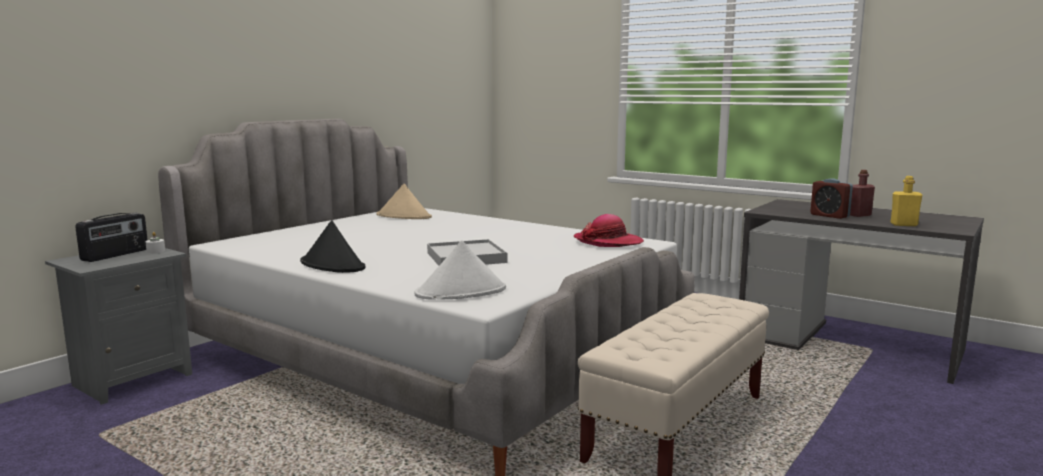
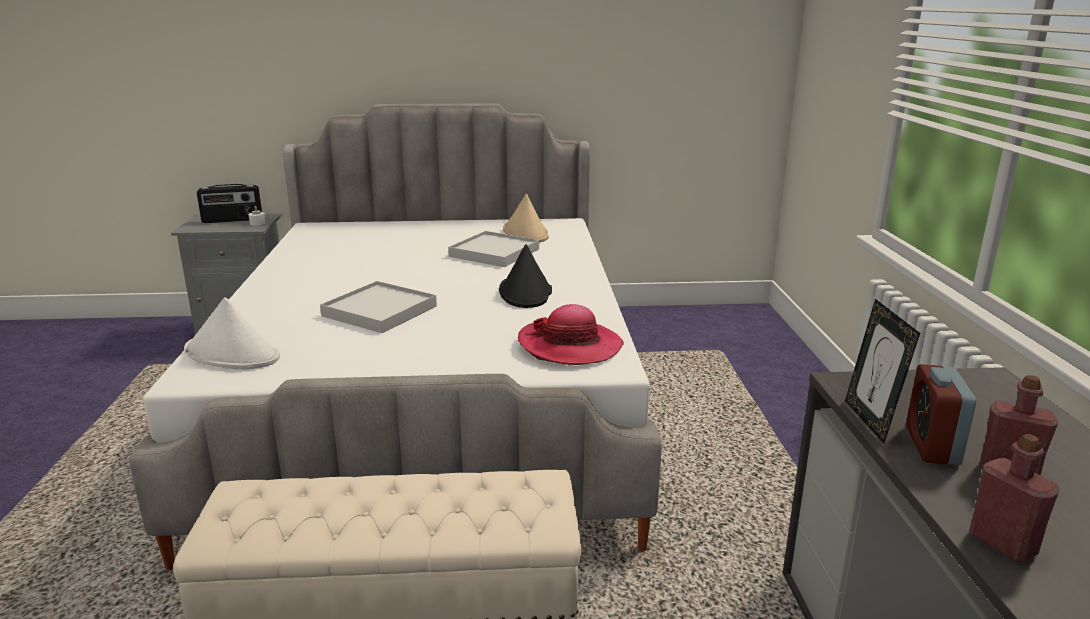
camera: 50 degrees right, 10 degrees up
(333, 265) = (282, 279): black hat -> black hat (525, 292)
(423, 226) = (494, 253): none -> white tray
(800, 216) = (870, 420): none -> picture frame
(904, 225) = (1002, 544): yellow bottle -> red bottle

